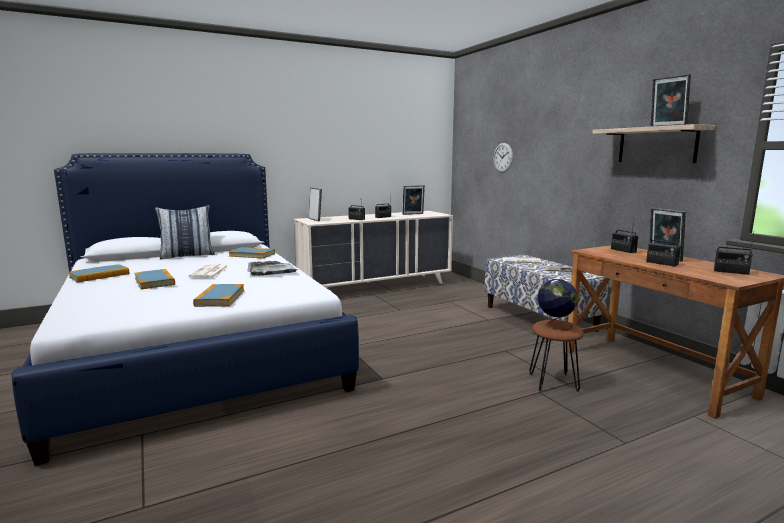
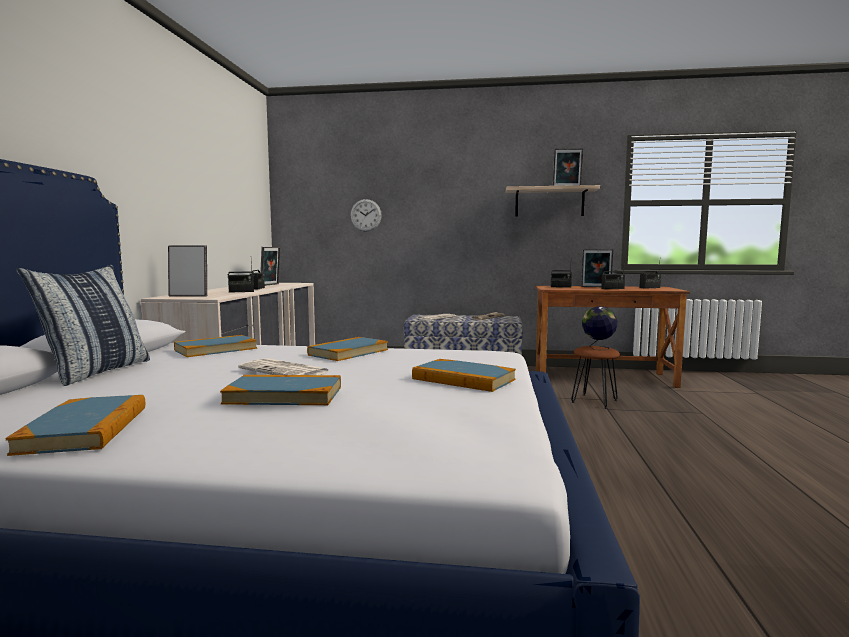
camera: 55 degrees left, 5 degrees down
(271, 270) = (348, 352): grey tray -> book

